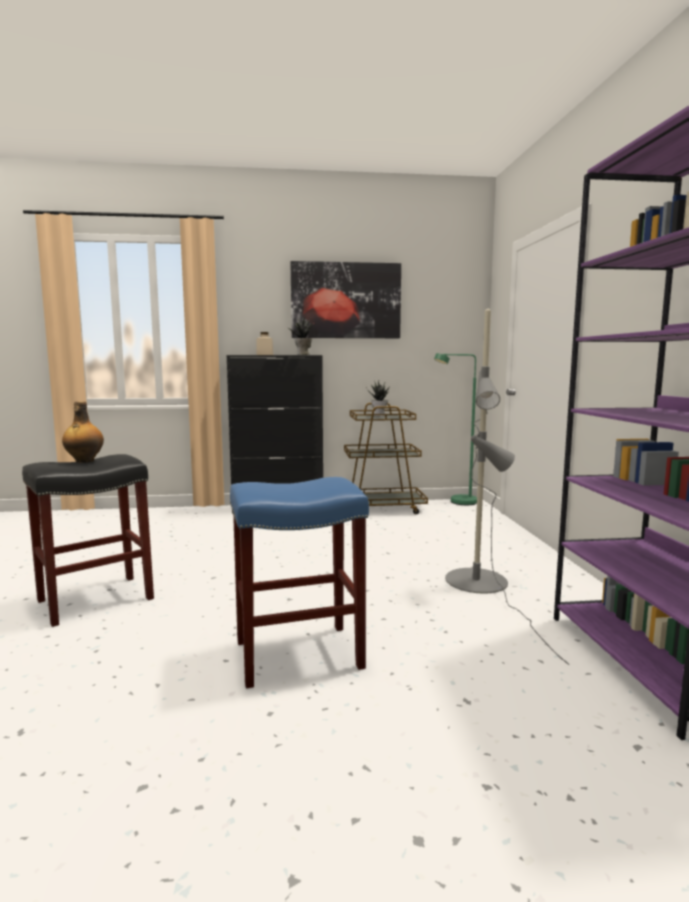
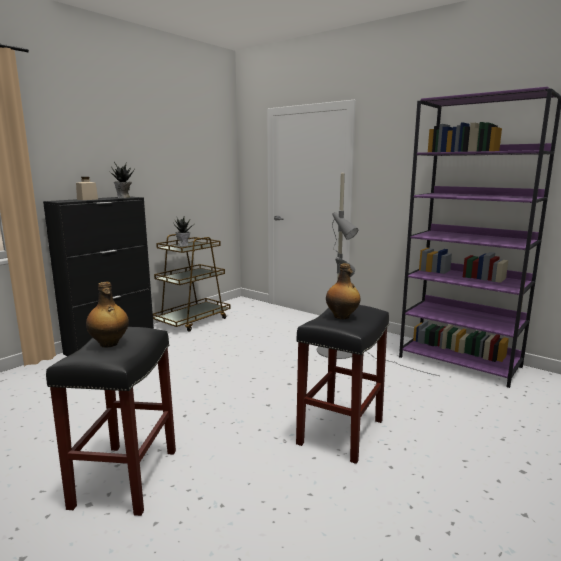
camera: 45 degrees left, 5 degrees up
(290, 485) = (342, 317): none -> bottle
(296, 655) = (341, 433): blue stool -> black stool
(346, 300) = (143, 145): picture -> none
(457, 502) = (233, 303): green floor lamp -> none

